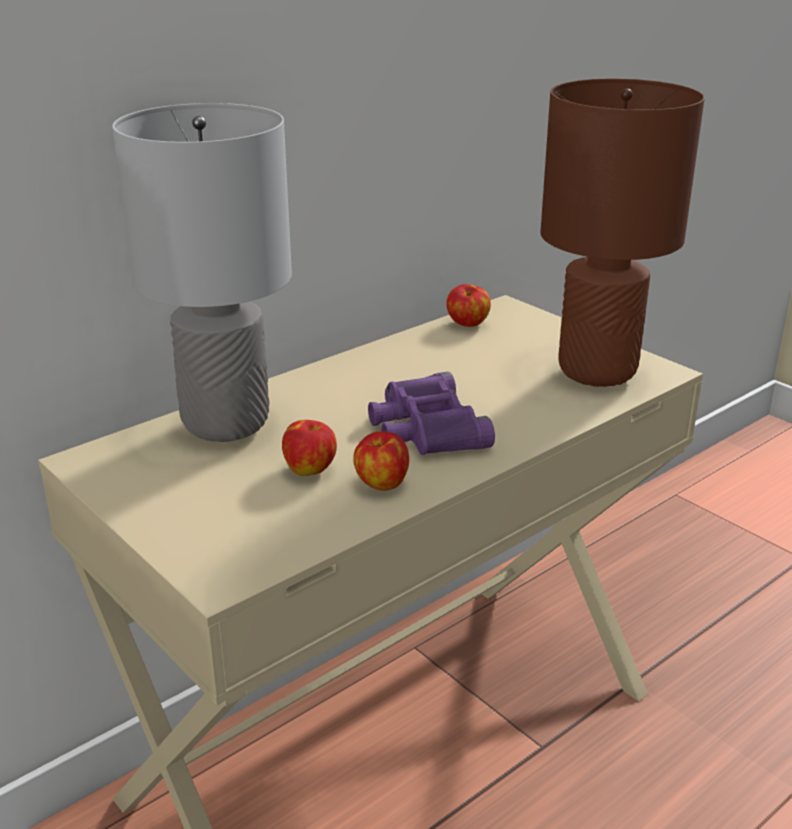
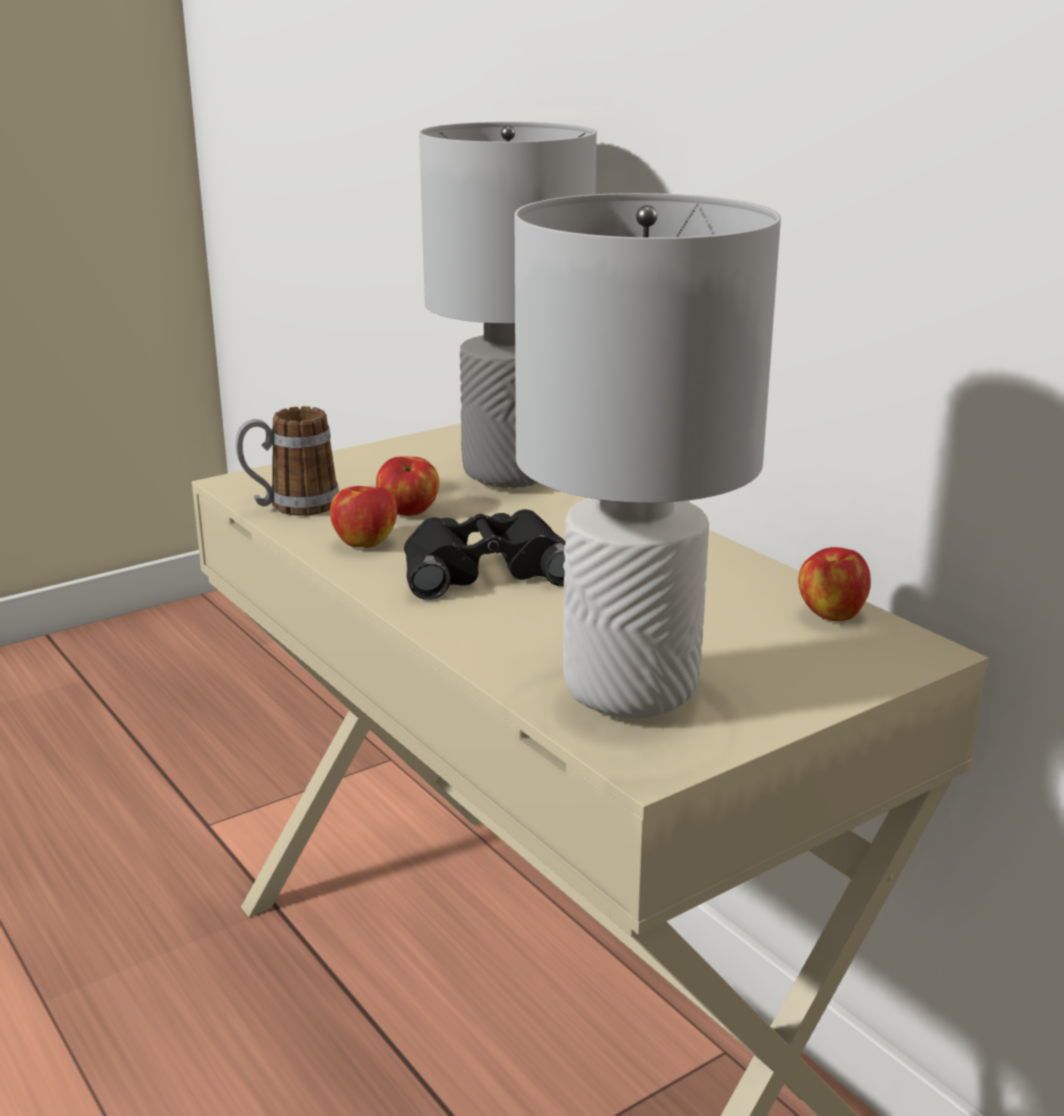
camera: 95 degrees right, 5 degrees down
(294, 534) = (291, 506): none -> mug
(426, 428) = (485, 569): purple binoculars -> black binoculars
(596, 376) = (632, 697): brown table lamp -> grey table lamp

